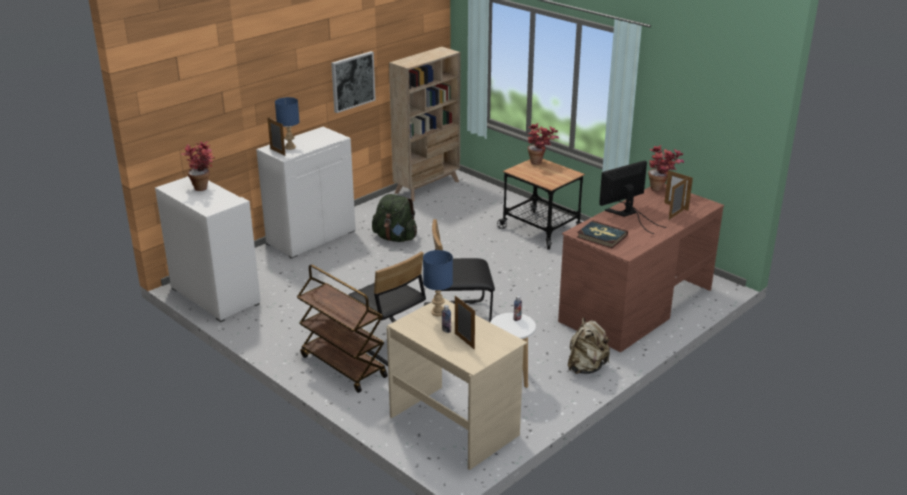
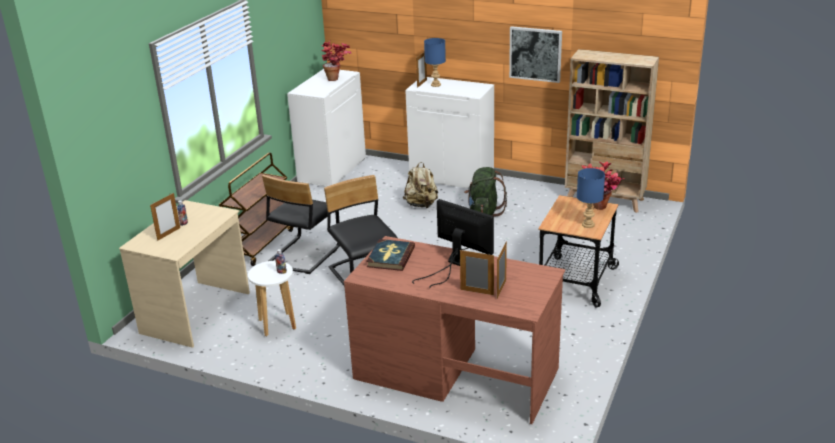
camera: 70 degrees right, 0 degrees up
(439, 312) = (211, 214): blue table lamp -> blue table lamp (588, 225)
(586, 367) = (314, 363): beige backpack -> beige backpack (421, 205)
(661, 189) = (542, 273): potted plant -> none

